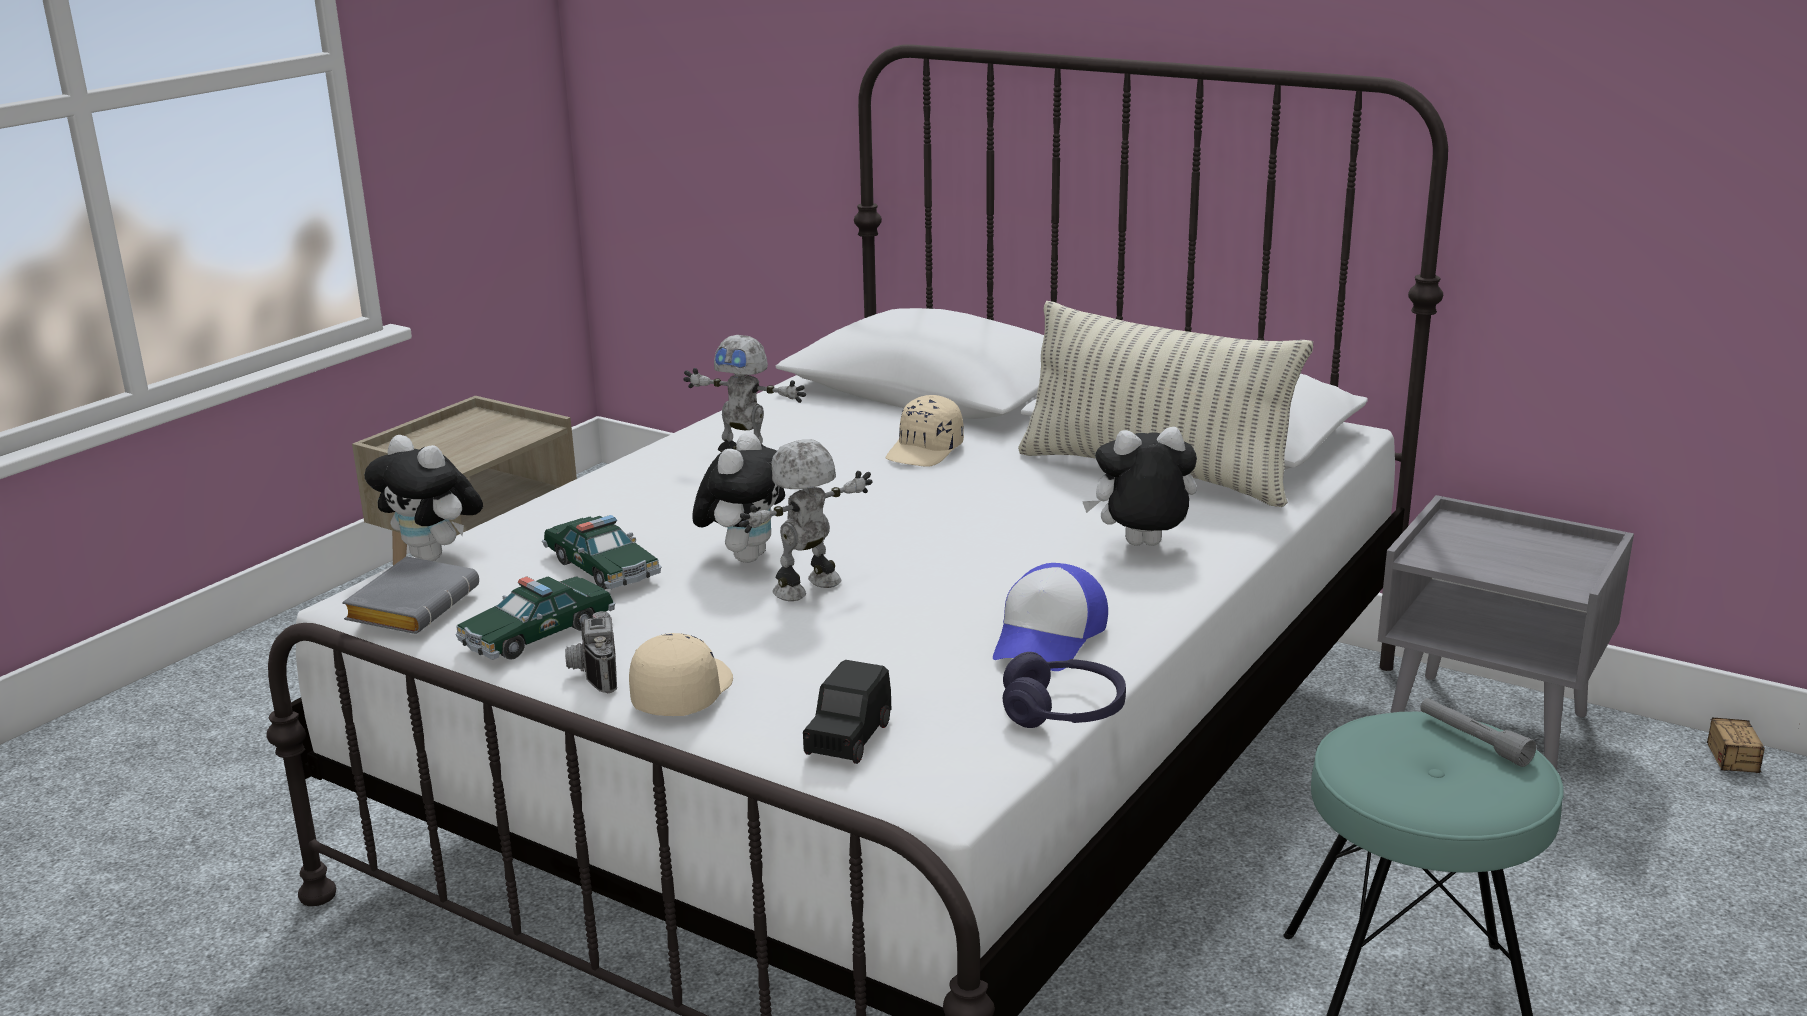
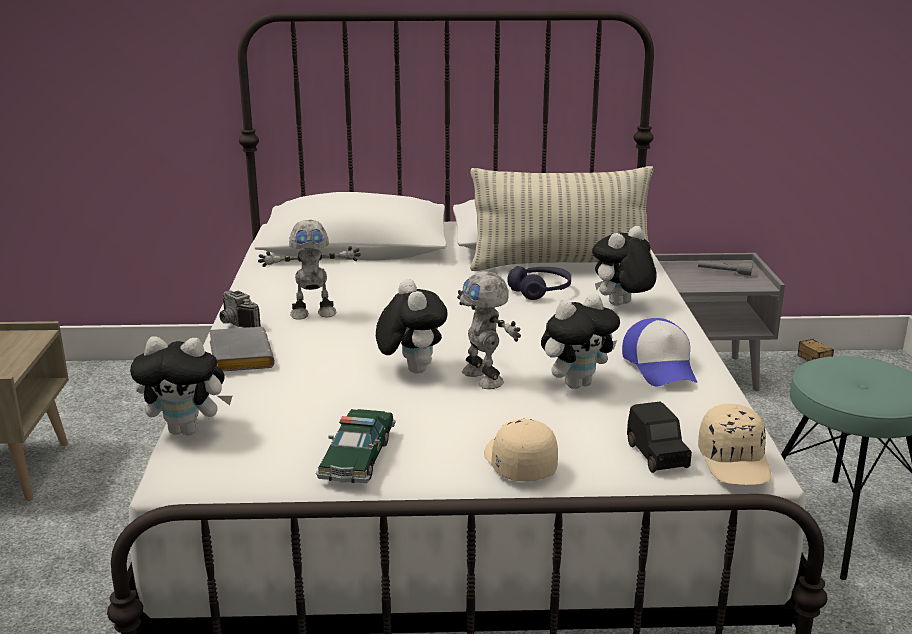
camera: 35 degrees left, 0 degrees up
(412, 605) = (234, 467): grey book -> grey book (238, 356)
(592, 673) = (439, 470): camera -> camera (235, 324)
(602, 568) = (328, 403): toy car -> none
(809, 589) = (484, 378): toy robot -> toy robot turned 45 degrees counterclockwise
(905, 627) = (576, 383): none -> plush toy
(926, 451) = (414, 281): beige cap -> beige cap (735, 461)
(1063, 711) = (734, 403): purple headphones -> purple headphones (540, 291)
(1473, 741) = (862, 365): grey flashlight -> grey flashlight (724, 272)

